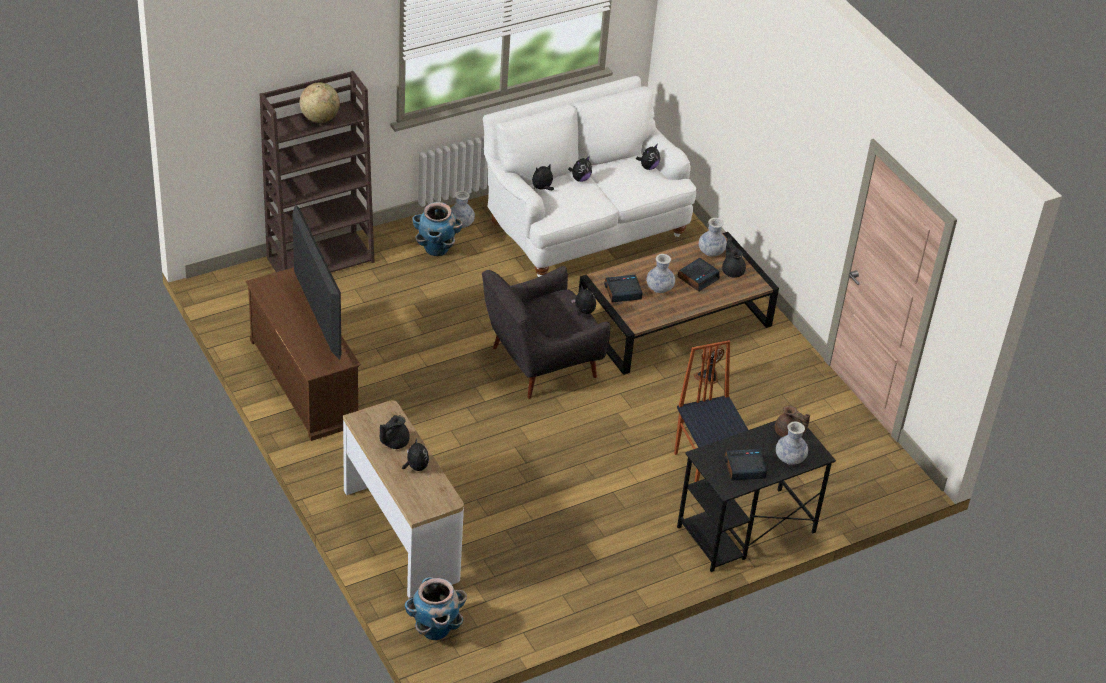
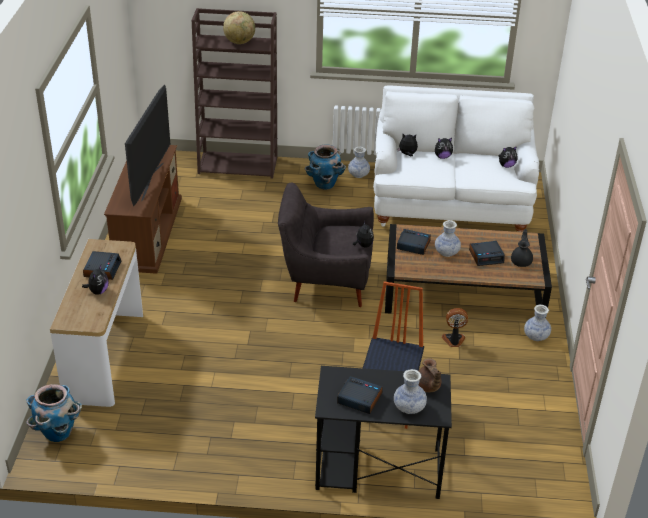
camera: 35 degrees right, 5 degrees down
(394, 442) = (102, 269): black teapot -> alarm clock
(711, 251) = (515, 242): vase -> vase (536, 336)

